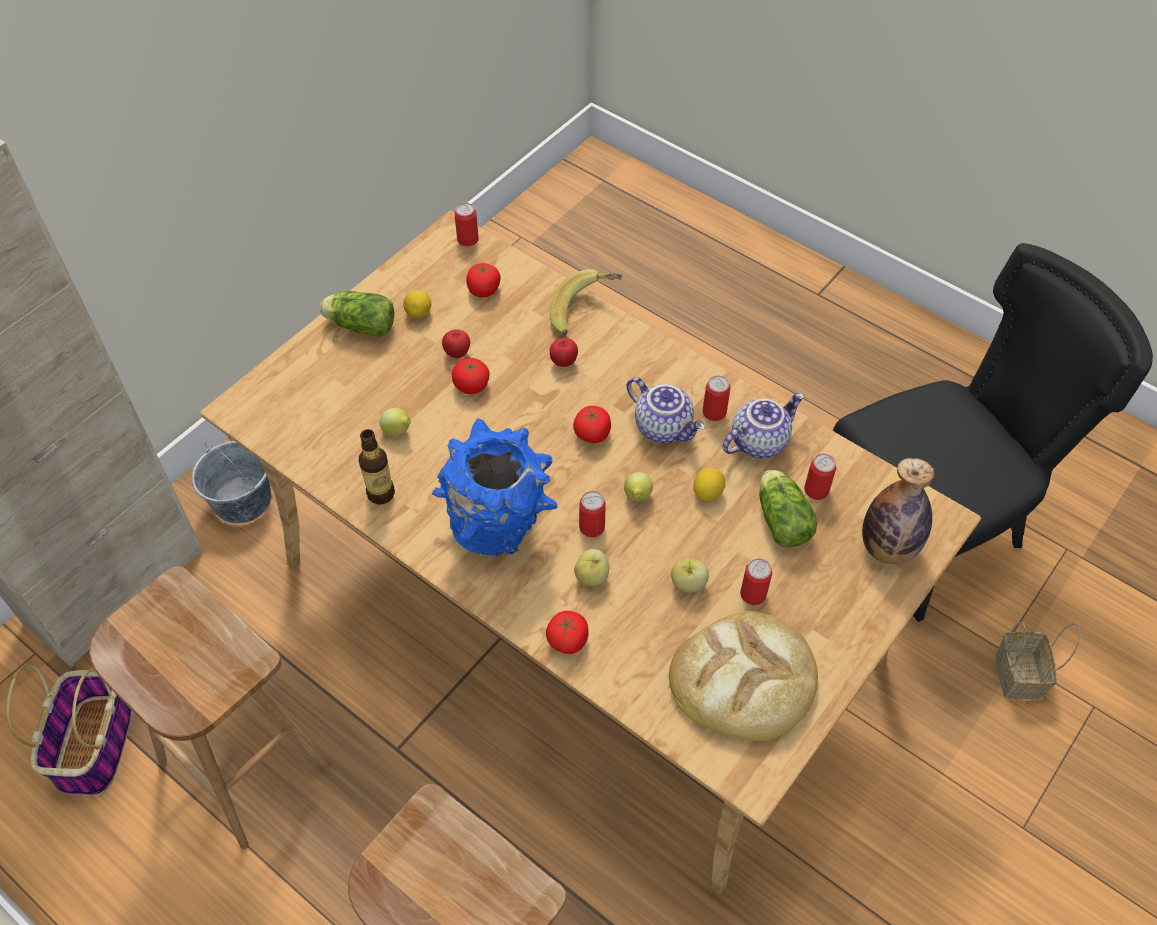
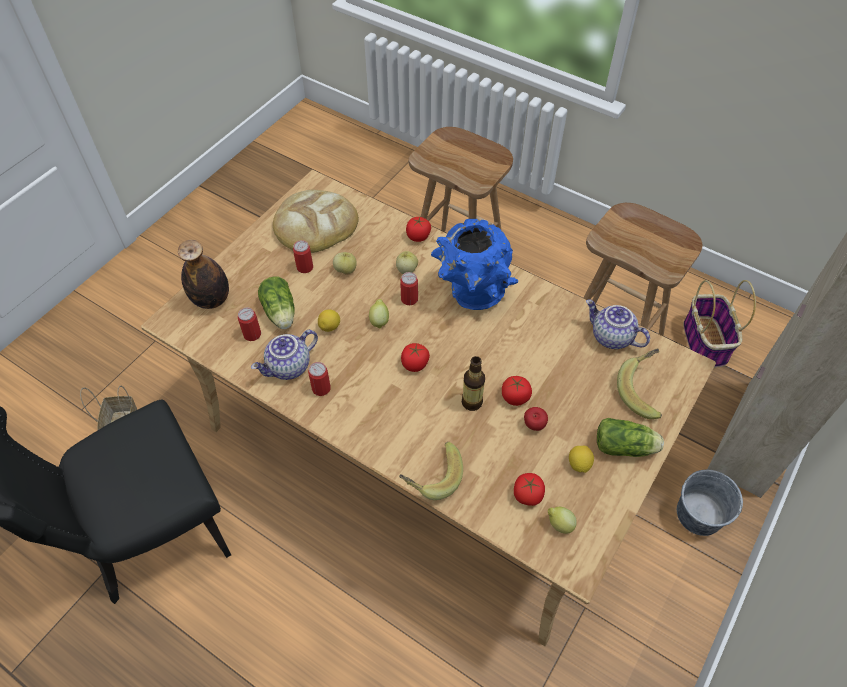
camera: 175 degrees right, 0 degrees up
(310, 381) = (643, 391): none -> banana
(381, 493) = (557, 310): bottle -> bottle (471, 402)
(398, 431) = (560, 355): lemon -> lemon (559, 524)
(468, 239) = (558, 558): can -> none
(563, 362) = (444, 424): apple -> none
(664, 427) = (360, 373): teapot -> teapot (610, 337)

